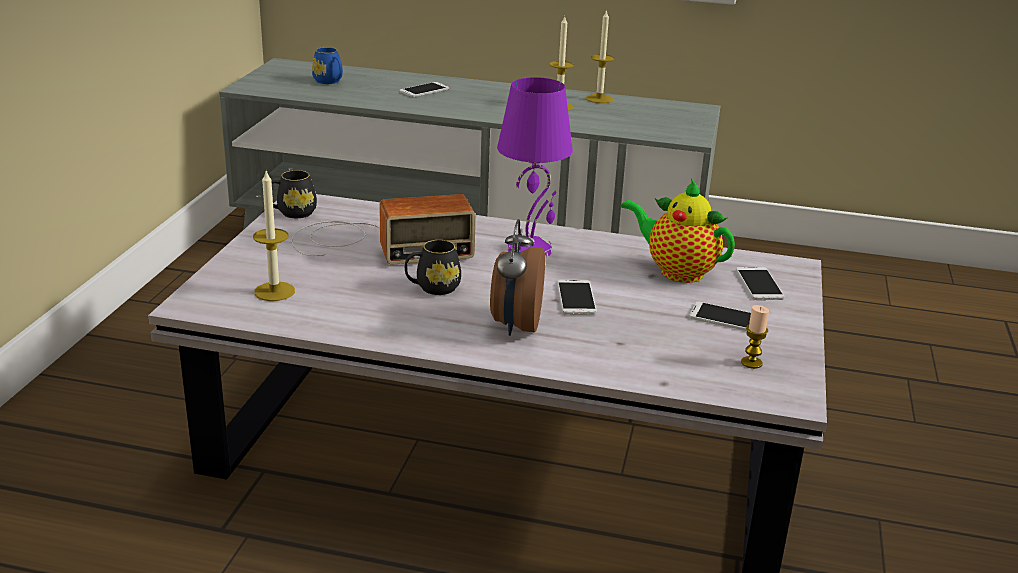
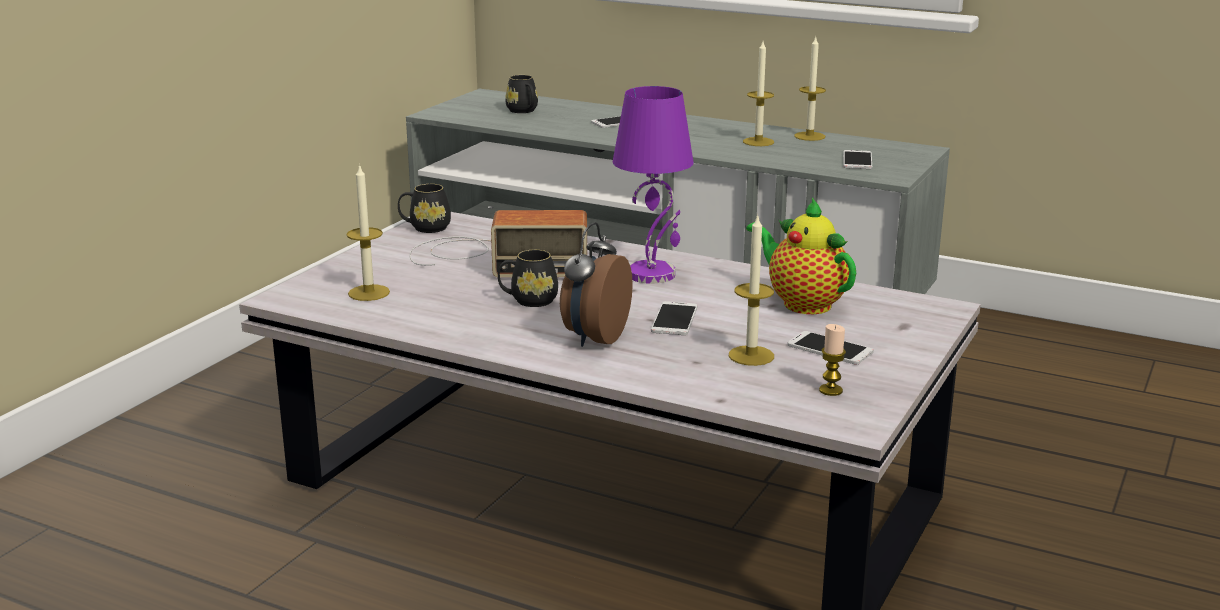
camera: 15 degrees right, 5 degrees down
(330, 81) = (524, 111): blue mug -> black mug
(664, 332) = (751, 355): none -> candle
(759, 284) = (889, 321): phone -> phone (857, 160)

